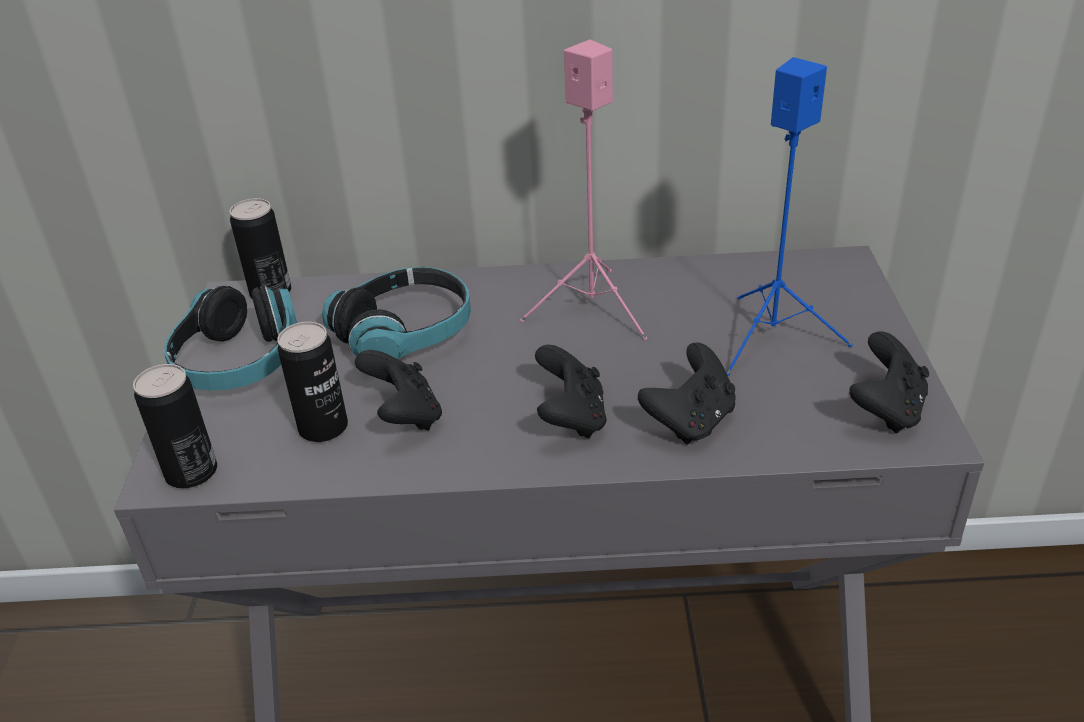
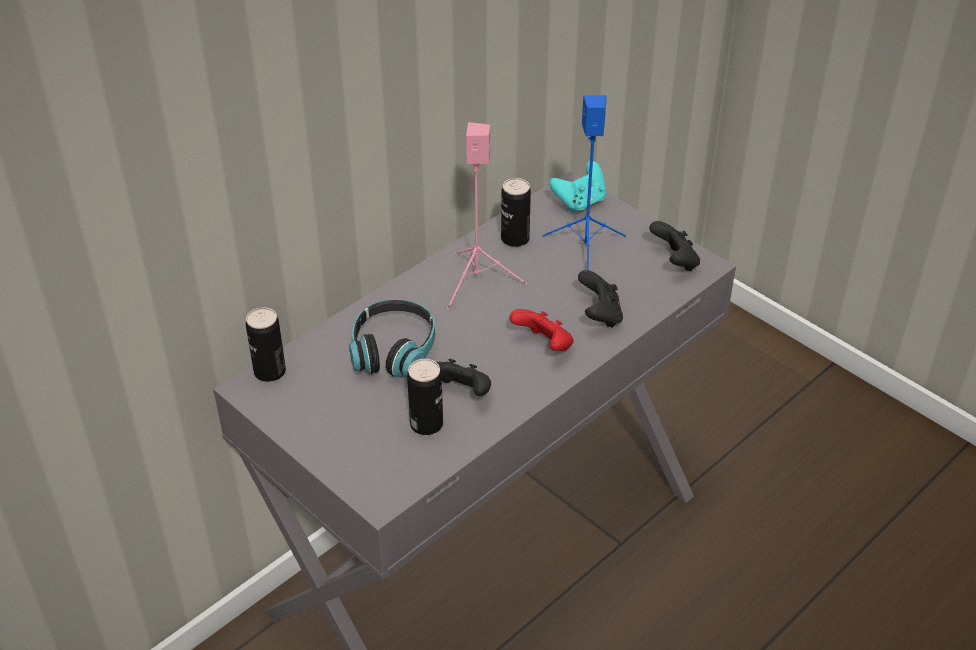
camera: 45 degrees left, 5 degrees up
(191, 472) = (391, 487): can -> can (515, 239)
(238, 361) = (318, 420): headphones -> none
(571, 418) = (544, 346): black game controller -> red game controller
(836, 283) = (580, 202): none -> turquoise game controller

